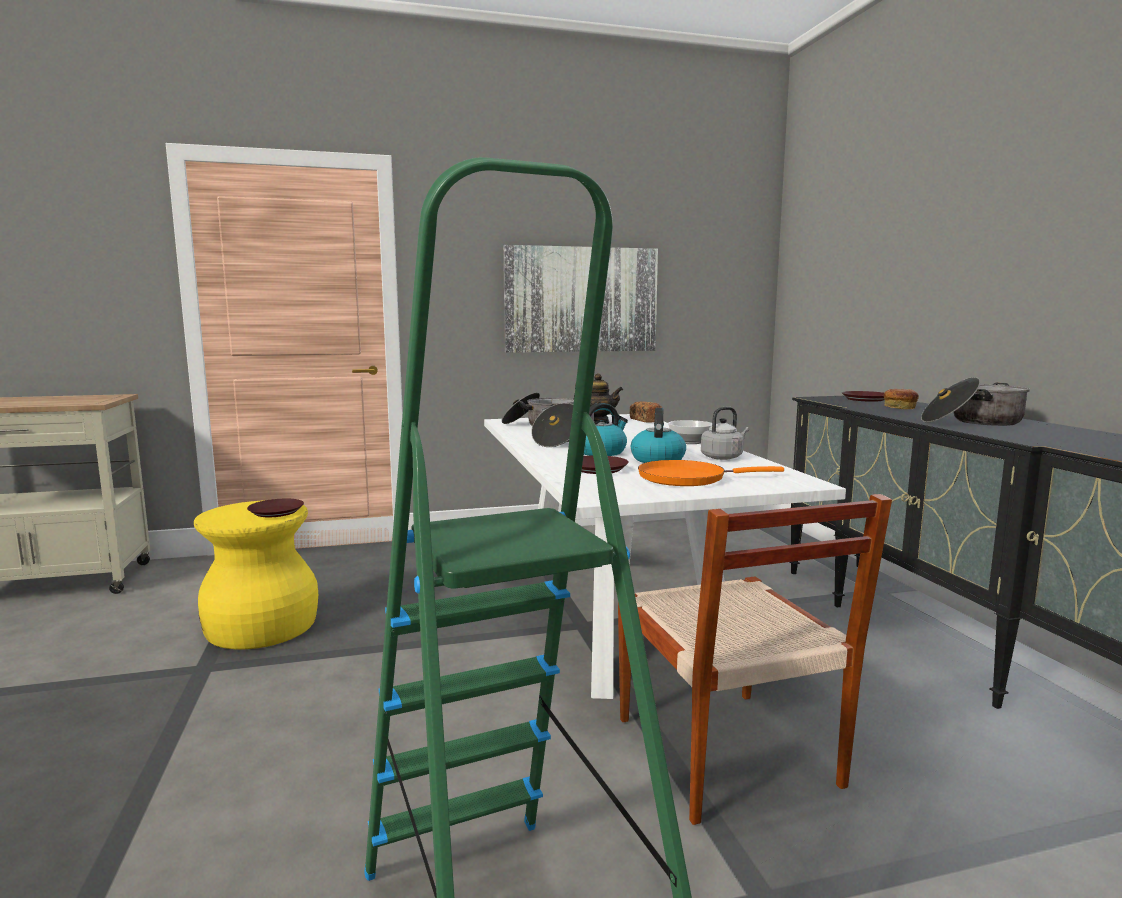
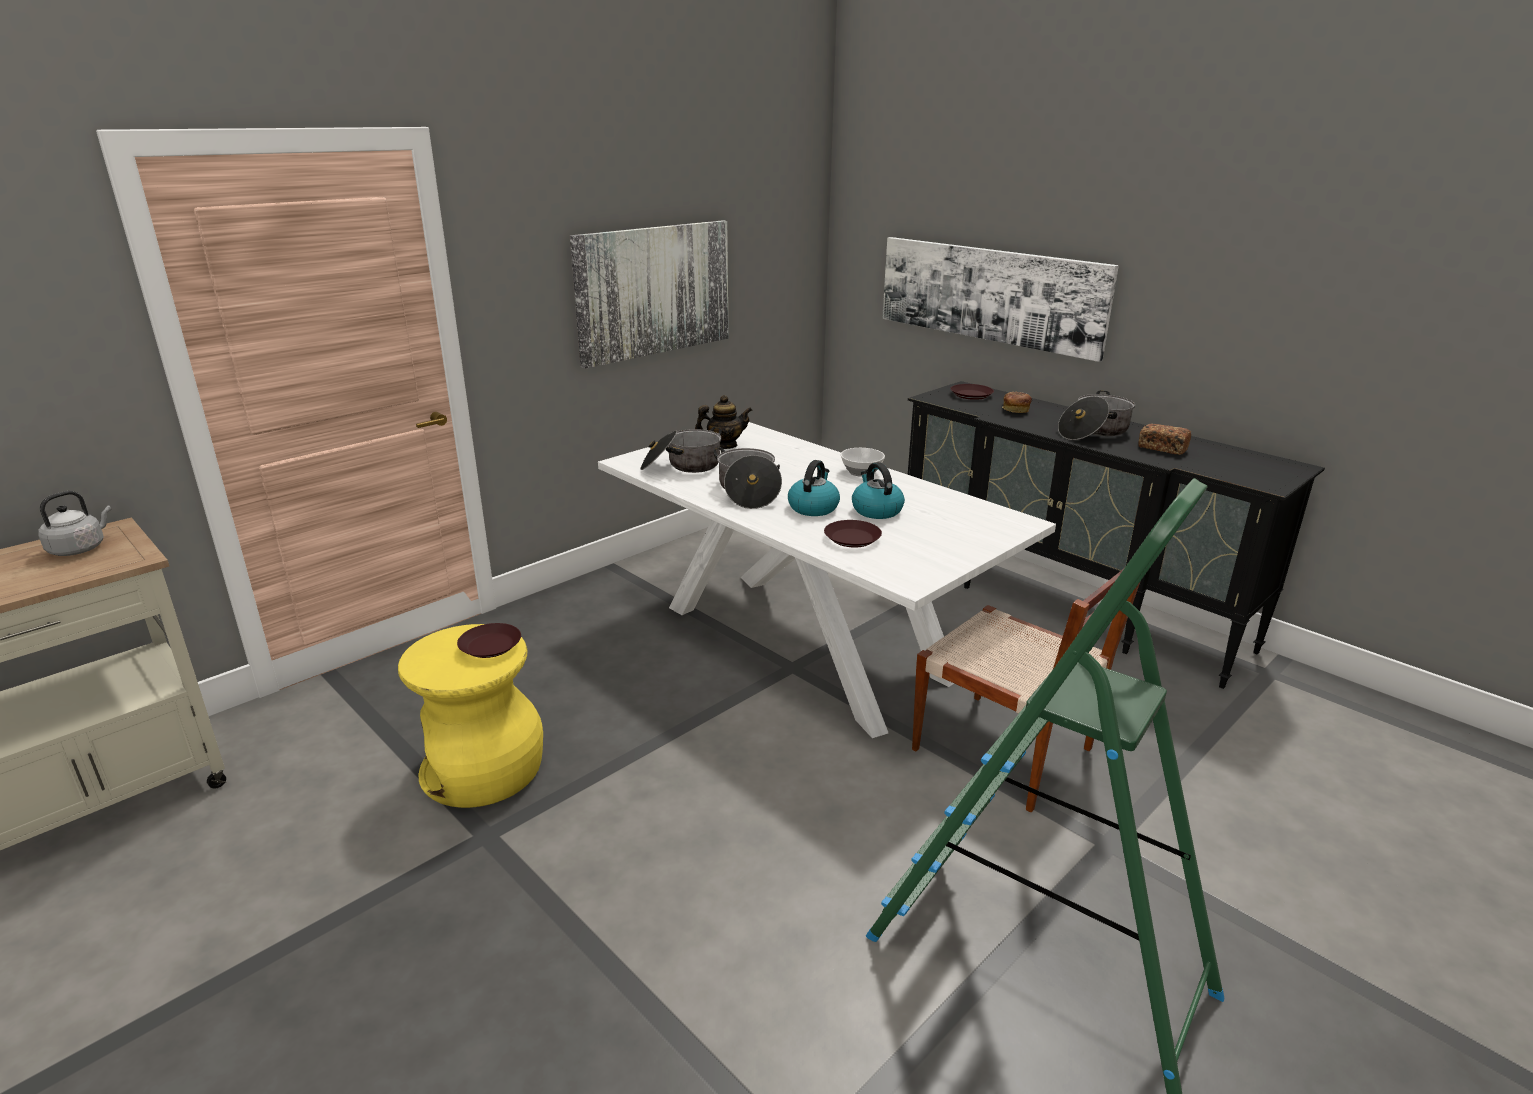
camera: 30 degrees left, 15 degrees up
(645, 420) = (766, 435): bread -> bread (1162, 448)
(687, 478) = (938, 536): orange frying pan -> none
(723, 457) = (921, 495): grey kettle -> grey kettle (80, 548)
(899, 301) = (989, 294): none -> picture

